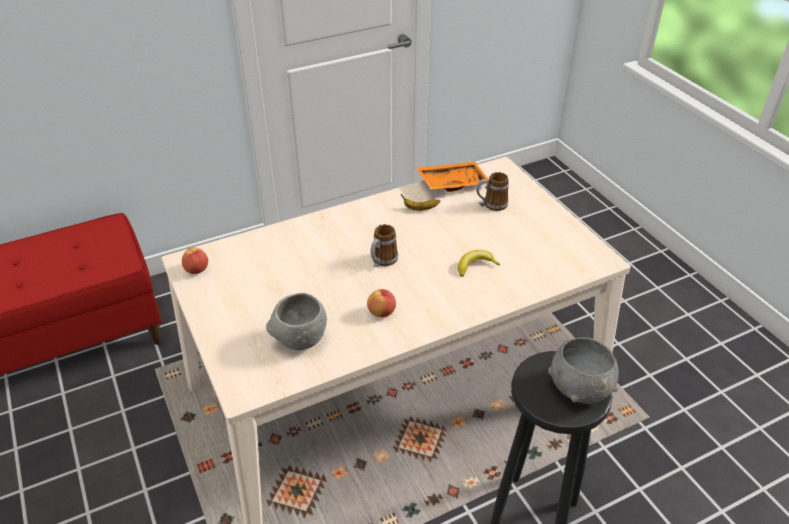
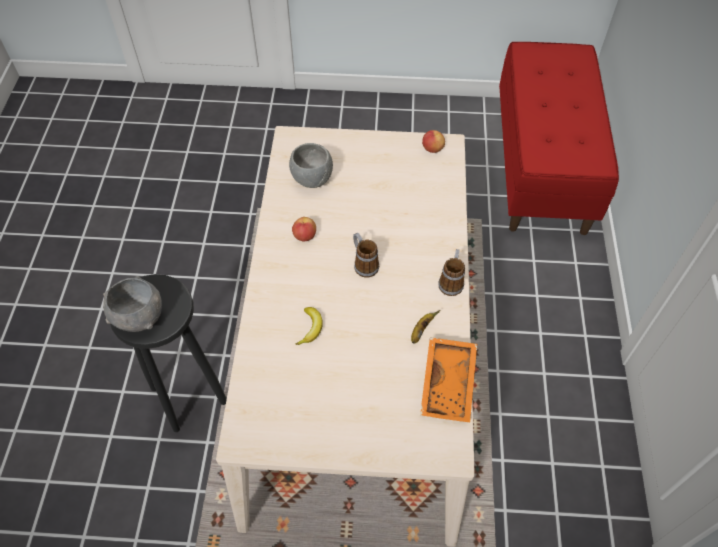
camera: 120 degrees right, 15 degrees up
(491, 205) = (388, 397): mug -> mug (451, 281)

